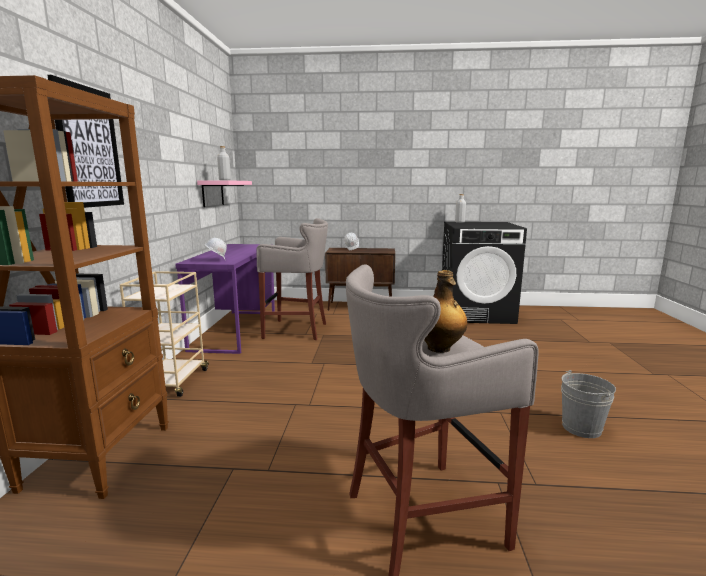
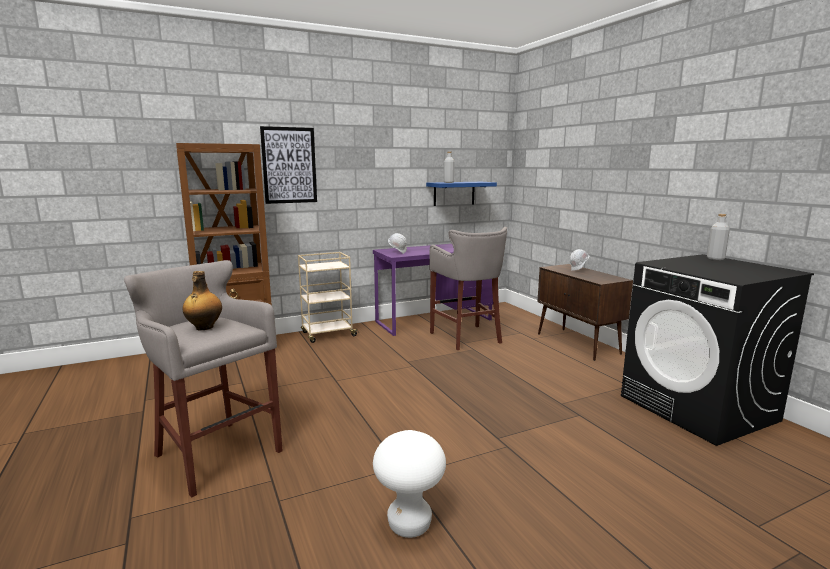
camera: 60 degrees right, 0 degrees up
(212, 193) = (454, 193): pink shelf -> blue shelf
(581, 428) = (409, 525): grey bucket -> white stool

